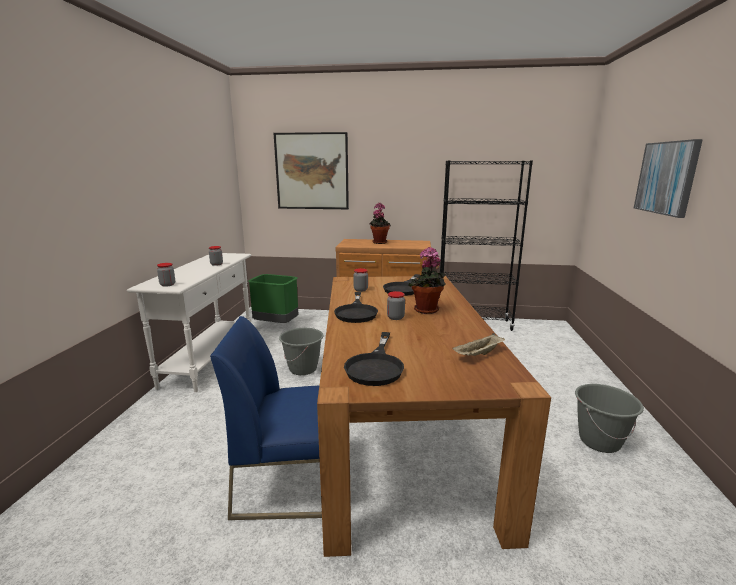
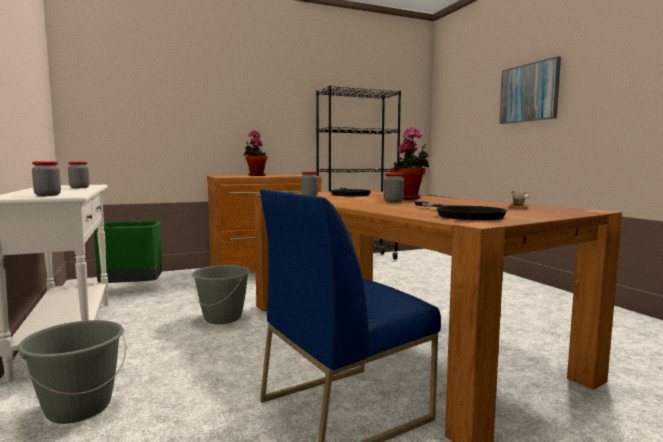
camera: 30 degrees left, 10 degrees down
(312, 171) = (163, 94): picture -> none
(356, 312) = (347, 202): black frying pan -> none
(599, 441) = (552, 309): grey bucket -> grey bucket (78, 408)

